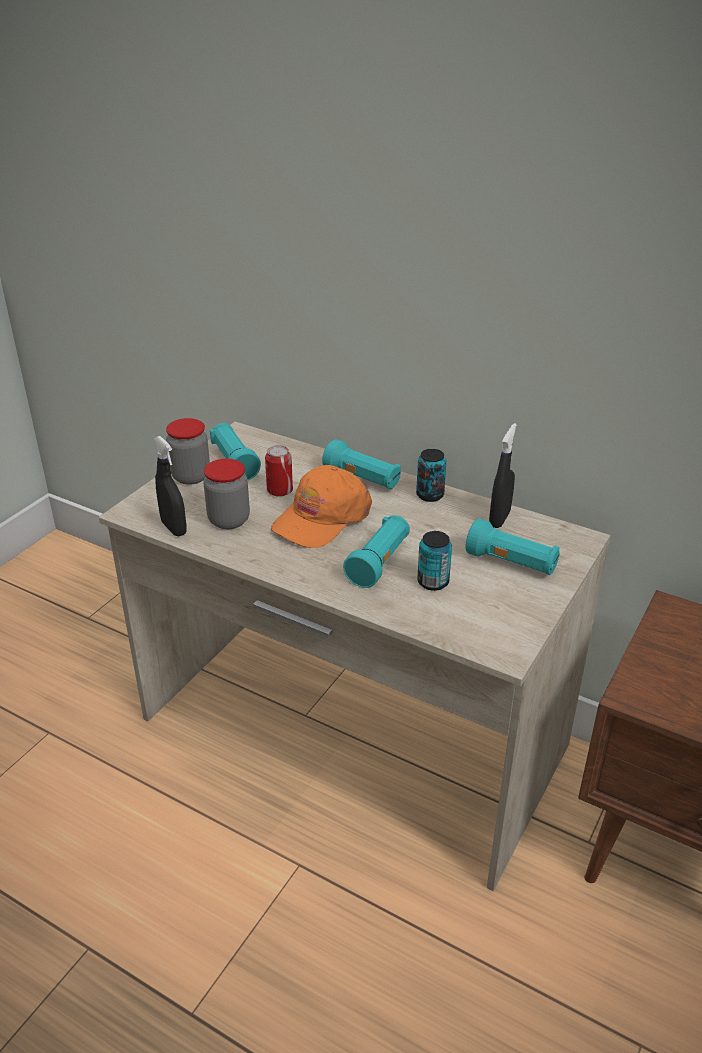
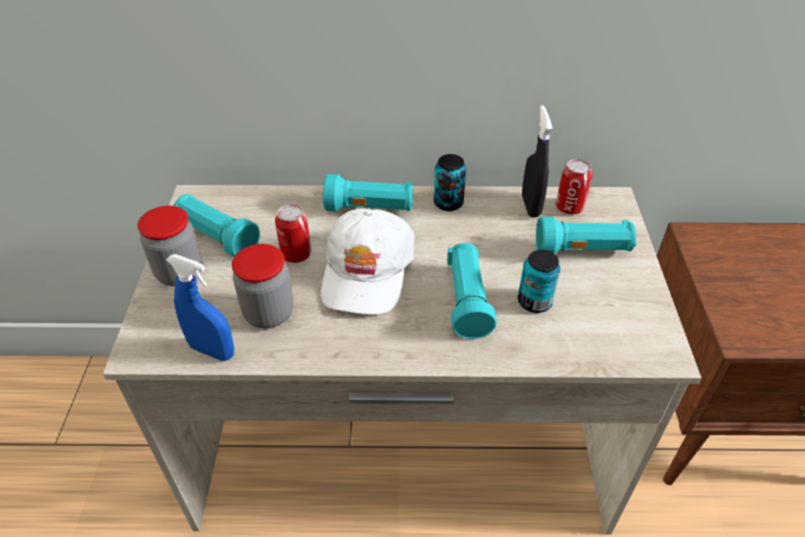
camera: 30 degrees left, 10 degrees up
(174, 528) = (212, 350): black spray bottle -> blue spray bottle
(321, 518) = (366, 270): orange cap -> white cap
(533, 531) = (569, 207): none -> can

